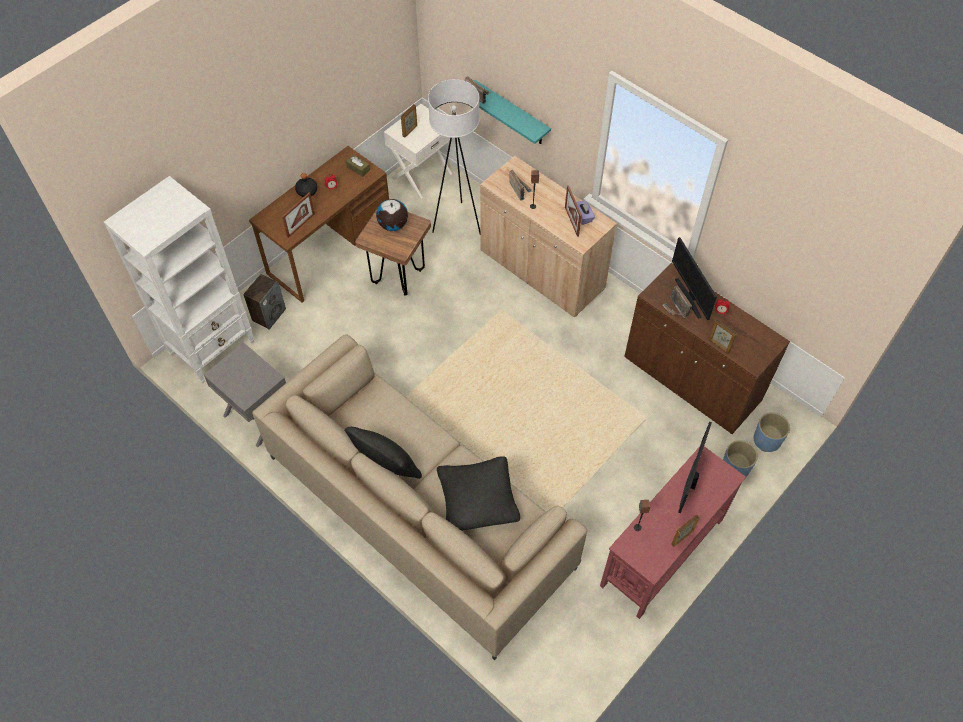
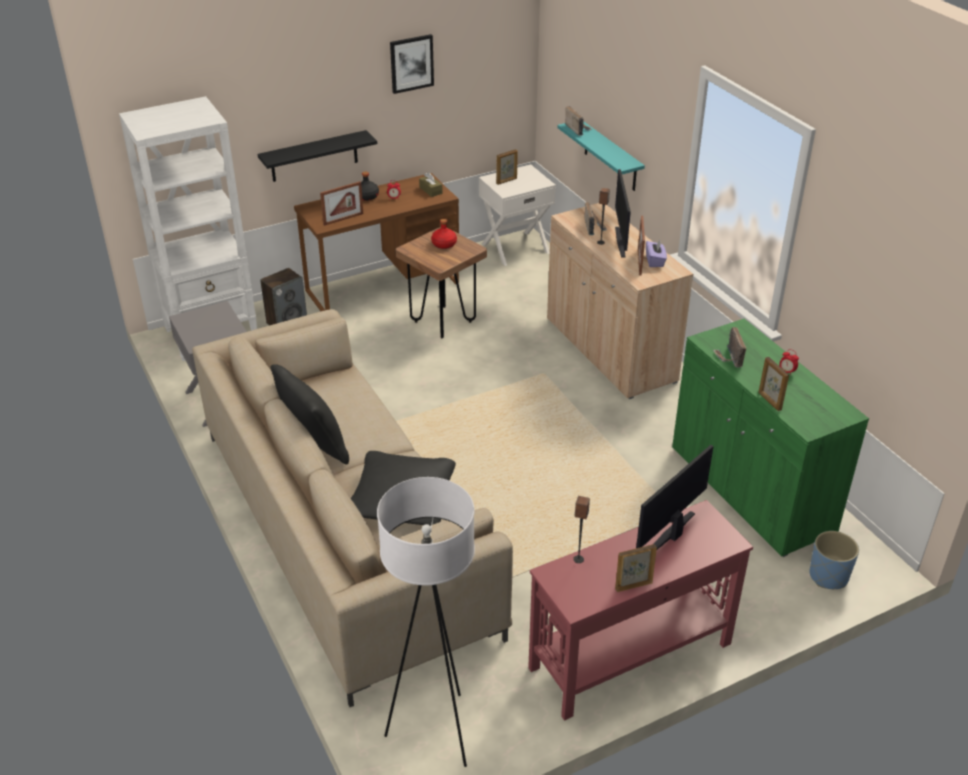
camera: 20 degrees right, 20 degrees down
(257, 176) = (314, 156): none -> black shelf
(322, 71) = (411, 63): none -> picture
(393, 225) = (443, 244): globe -> red bottle
(457, 223) = (533, 292): white floor lamp -> white floor lamp (435, 731)
(689, 297) = (752, 352): monitor -> monitor (622, 242)
(691, 379) = (750, 490): brown cabinet -> green cabinet
(735, 468) = (771, 594): blue planter -> none

